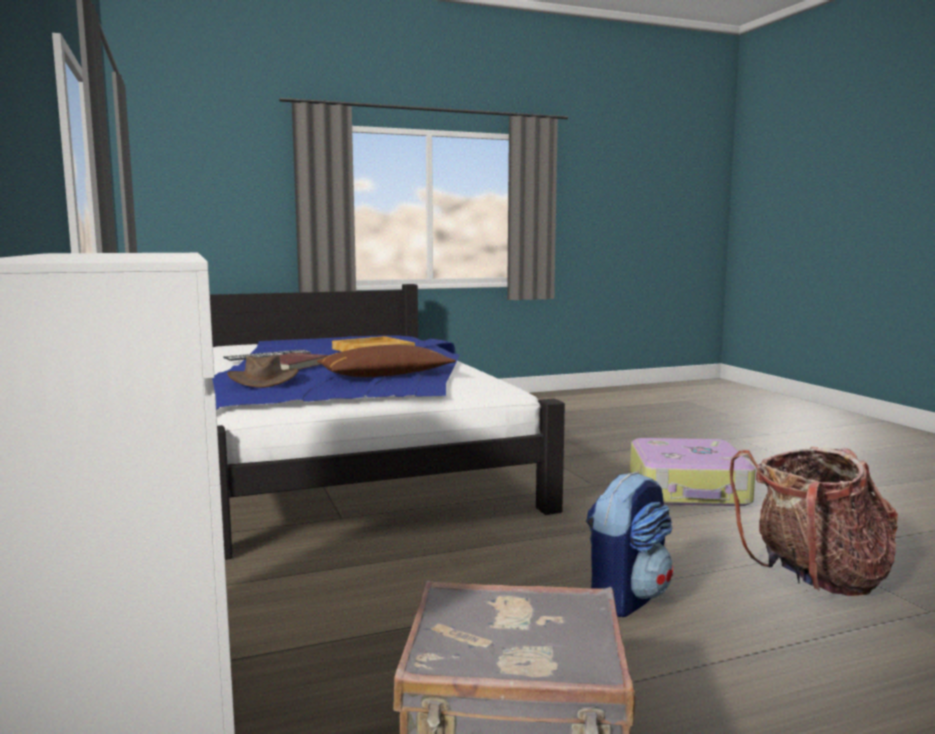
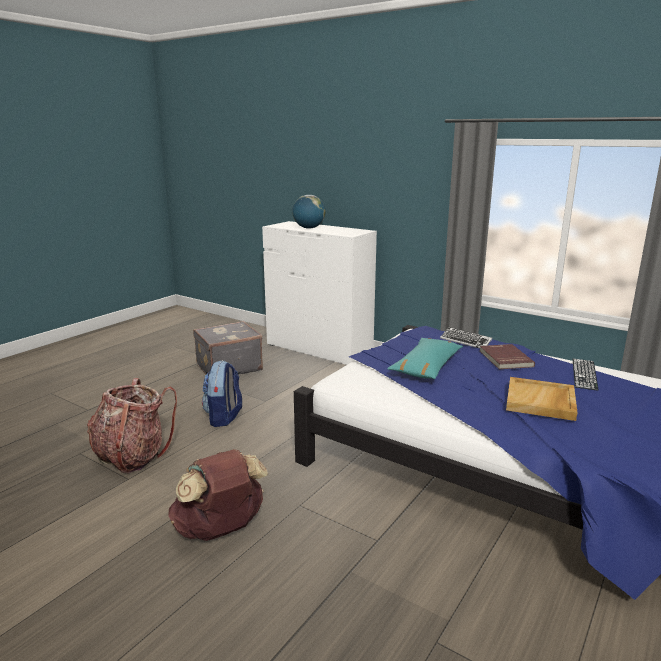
camera: 145 degrees right, 10 degrees up
(128, 255) = (309, 228): none -> globe
(263, 380) = (465, 341): brown hat -> keyboard
(385, 375) = (426, 367): brown pillow -> turquoise pillow
(689, 489) = (220, 530): suitcase -> brown backpack

